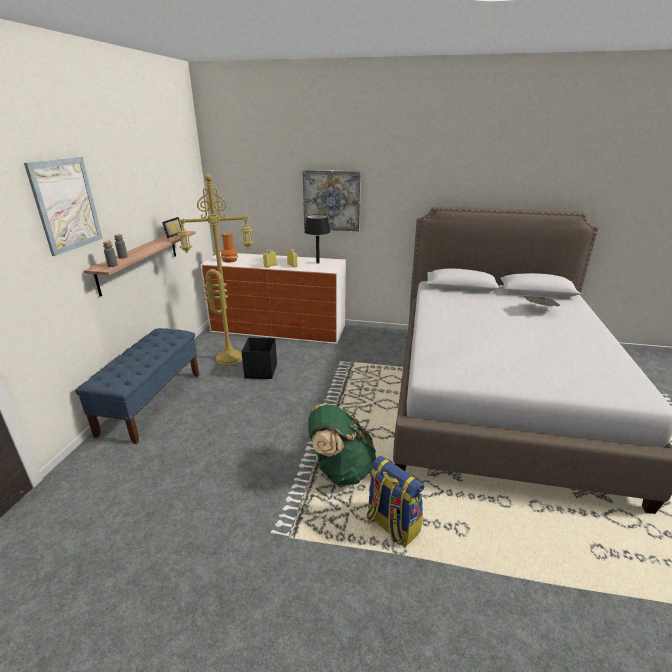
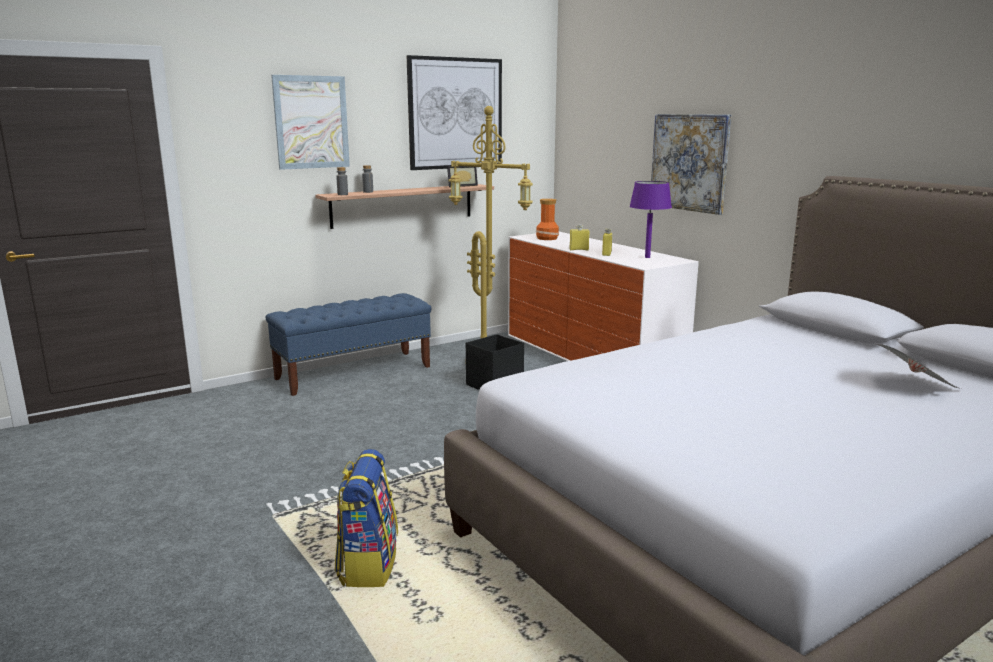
camera: 45 degrees right, 10 degrees down
(155, 177) = (455, 113): none -> picture
(318, 263) = (647, 257): black table lamp -> purple table lamp
(340, 469) = (410, 496): green backpack -> none

